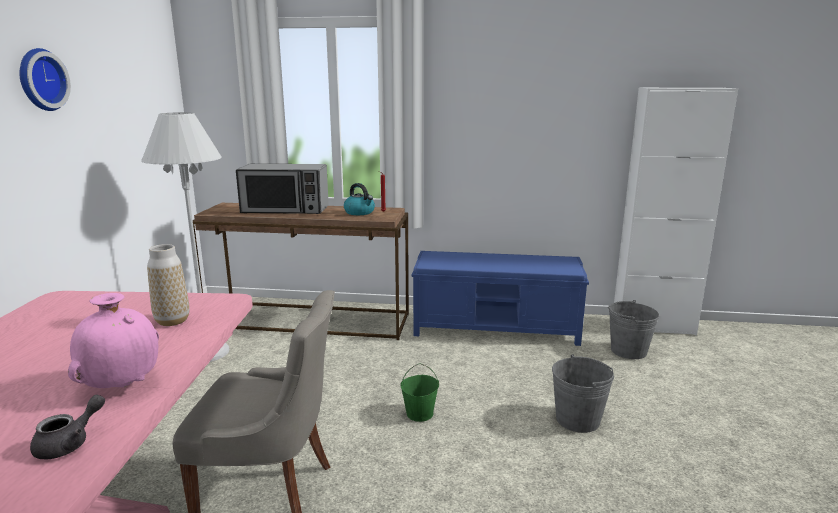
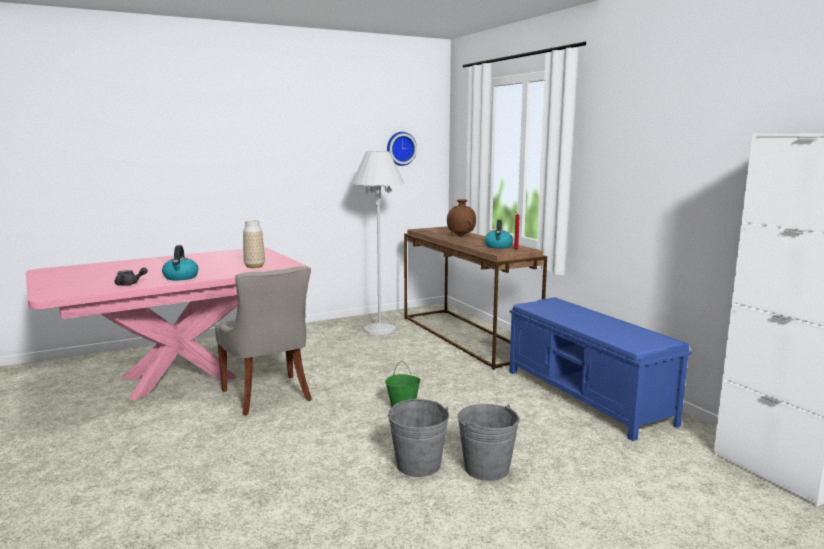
camera: 55 degrees right, 5 degrees down
(40, 80) = (312, 128): wall clock -> wall clock (400, 148)
(123, 385) = (181, 277): pink vase -> kettle
(285, 210) = (461, 236): microwave -> brown vase
(628, 351) = (673, 468): grey bucket -> grey bucket (418, 465)

